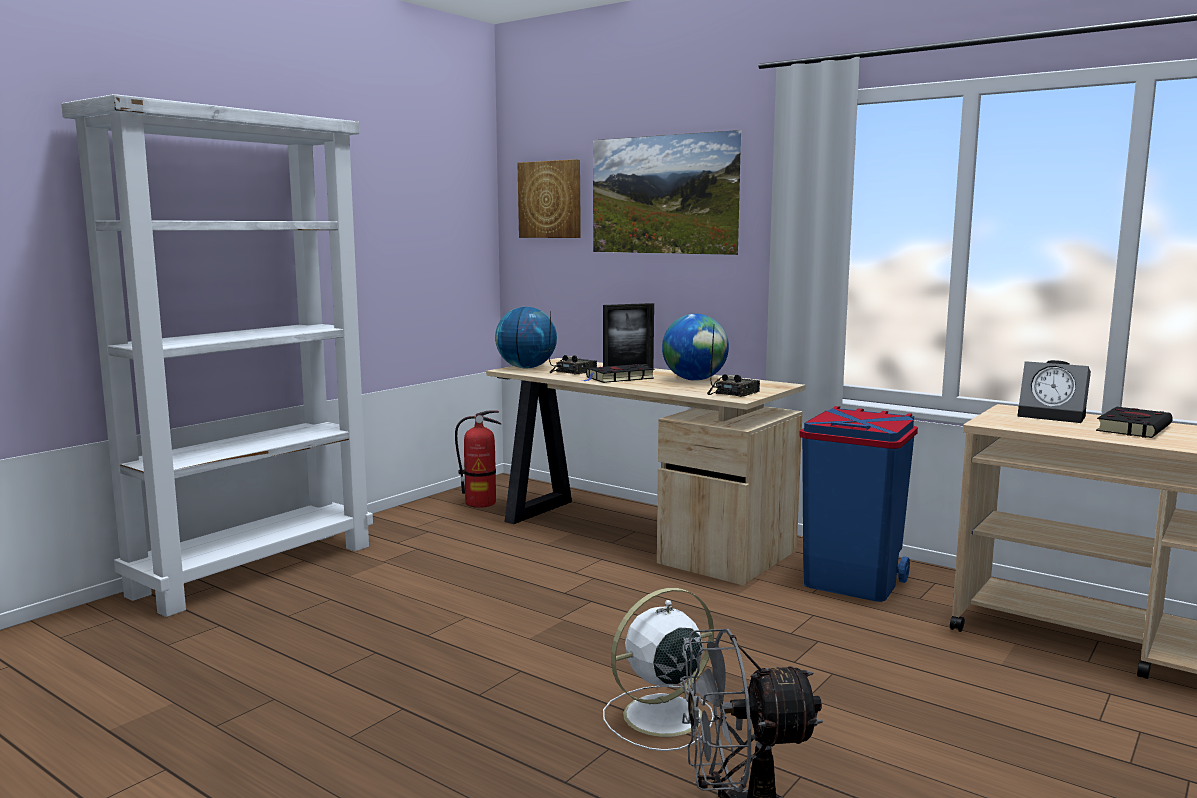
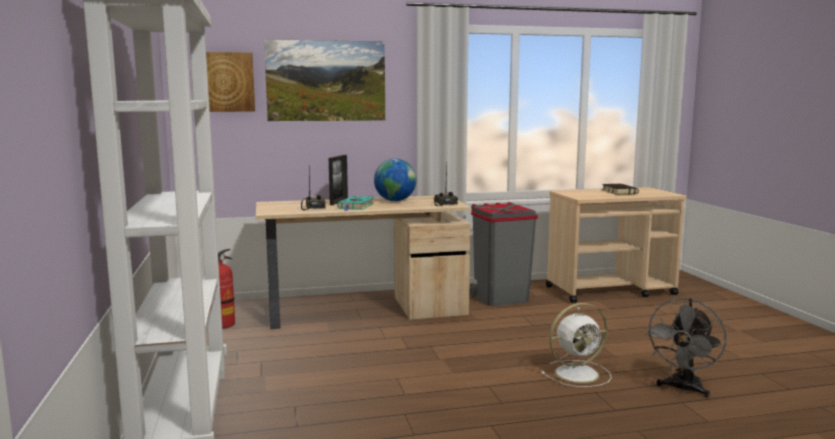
camera: 50 degrees left, 0 degrees up
(526, 368) = (273, 210): globe -> none
(618, 378) = (356, 206): black book -> turquoise book
(659, 717) = (578, 373): white fan -> white fan turned 120 degrees counterclockwise
(851, 582) = (500, 298): blue trash can -> grey trash can
(1054, 416) = (584, 191): alarm clock -> none

